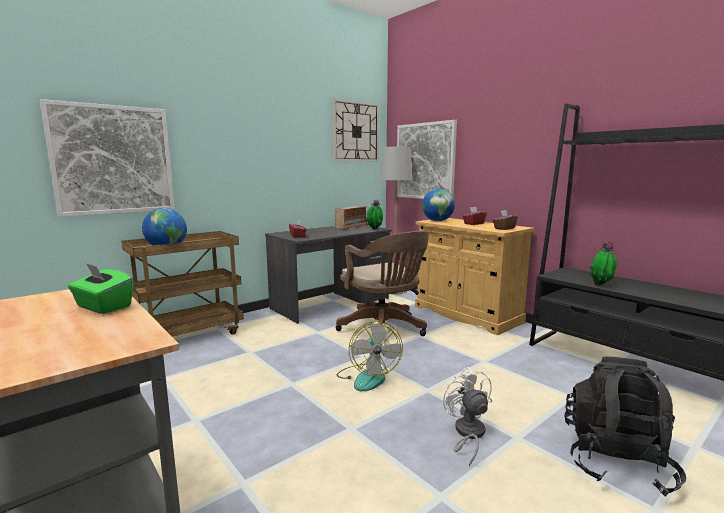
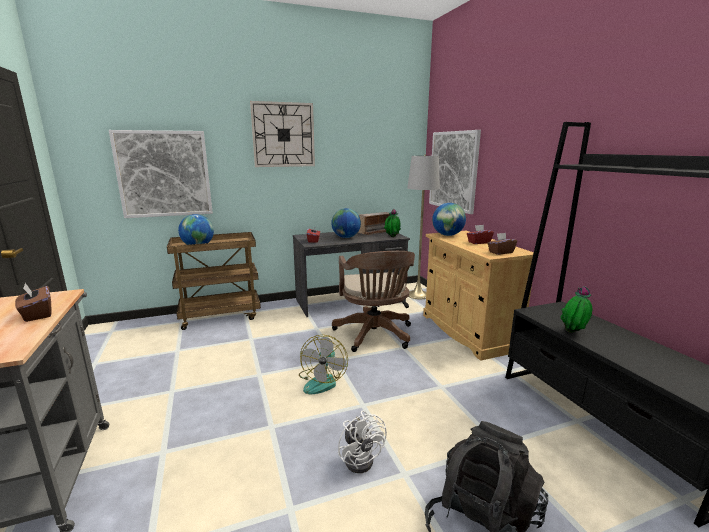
camera: 20 degrees right, 5 degrees up
(103, 307) = (37, 314): green tissue box -> brown tissue box
(328, 232) = (346, 237): none -> globe
(356, 132) = (390, 139): wall clock -> wall clock (283, 135)
(467, 434) = (361, 458): white fan -> white fan turned 150 degrees clockwise

